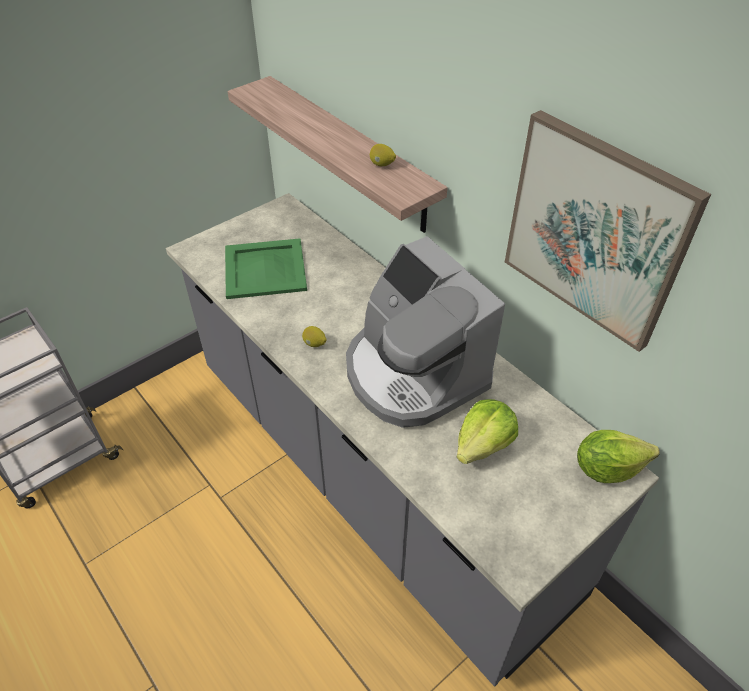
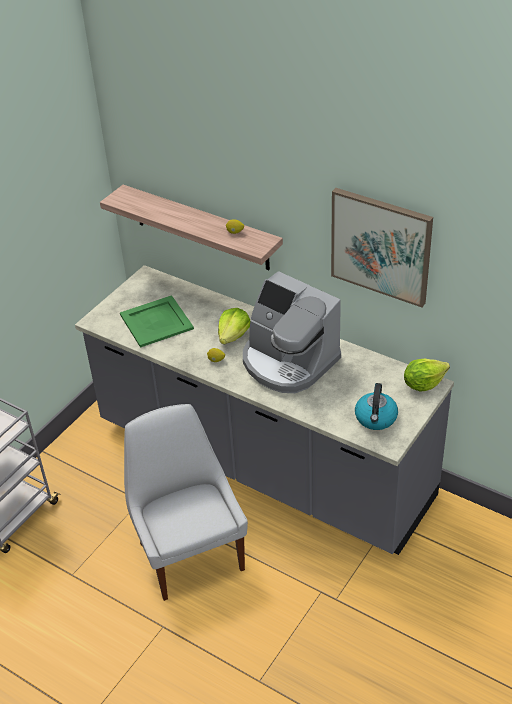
camera: 15 degrees left, 5 degrees down
(235, 580) = (190, 553): none -> white chair
(483, 444) = (347, 390): lettuce -> lettuce (233, 336)
(511, 510) = (376, 418): none -> kettle

